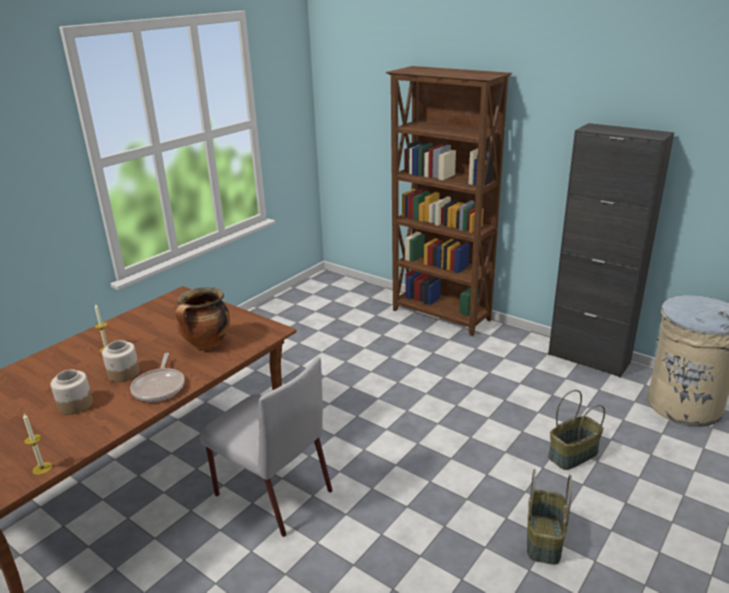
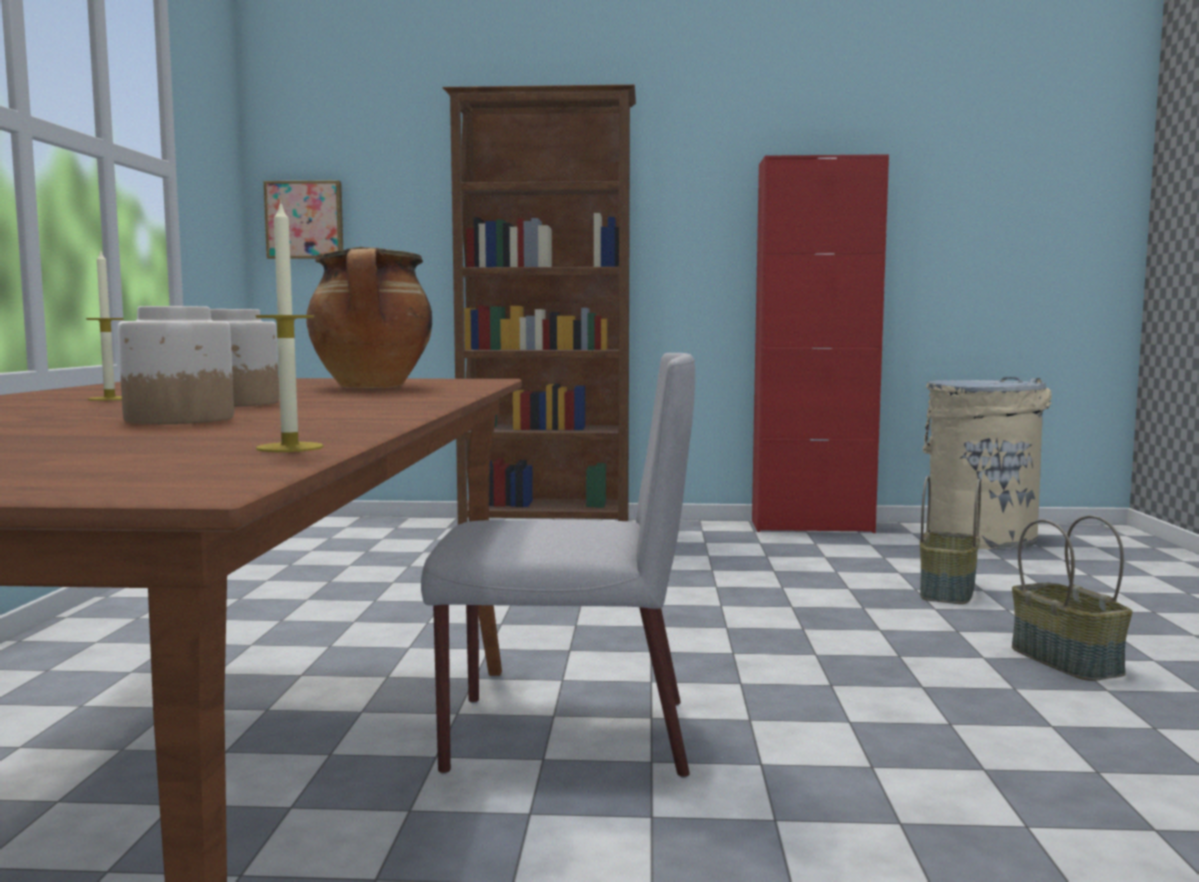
camera: 35 degrees left, 20 degrees down
(160, 387) = (375, 402): frying pan -> none
(339, 124) = (305, 220): none -> picture
(588, 358) = (812, 527): black cabinet -> red cabinet

